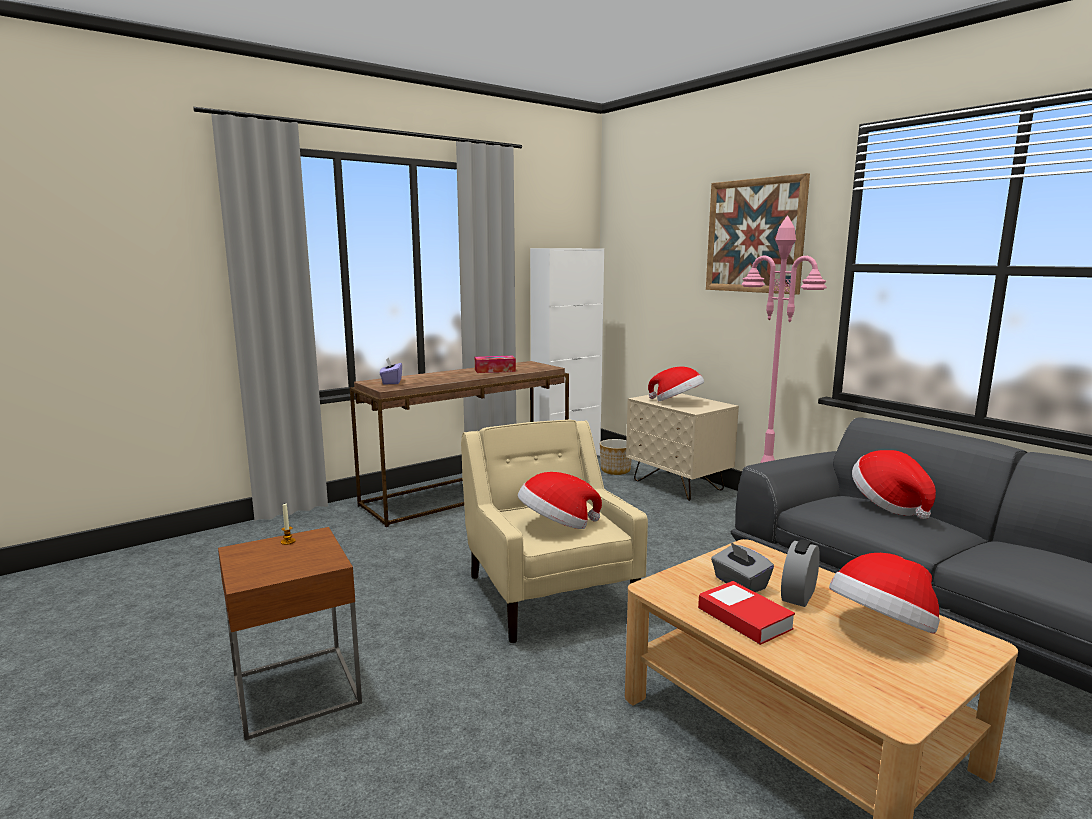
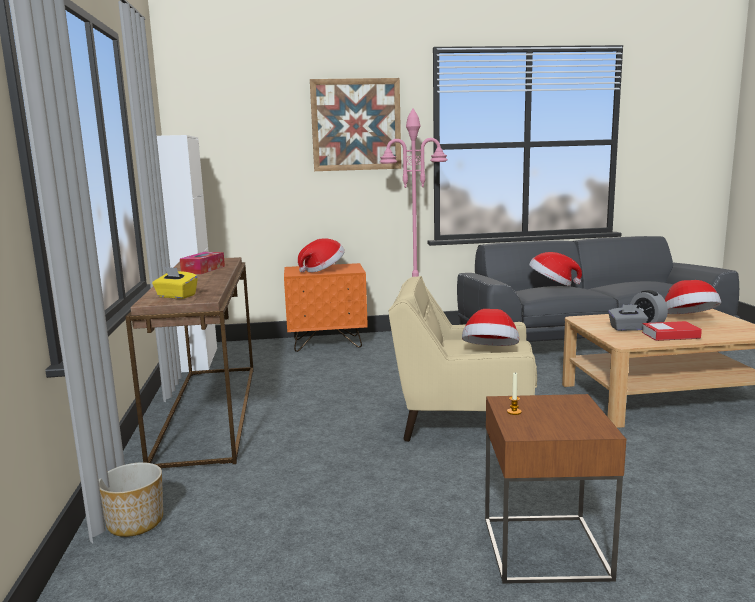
camera: 60 degrees left, 0 degrees up
(391, 382) = (176, 296): purple tissue box -> yellow tissue box
(616, 470) = (262, 352): planter -> planter (136, 522)
(678, 485) = (327, 343): beige nightstand -> orange nightstand

